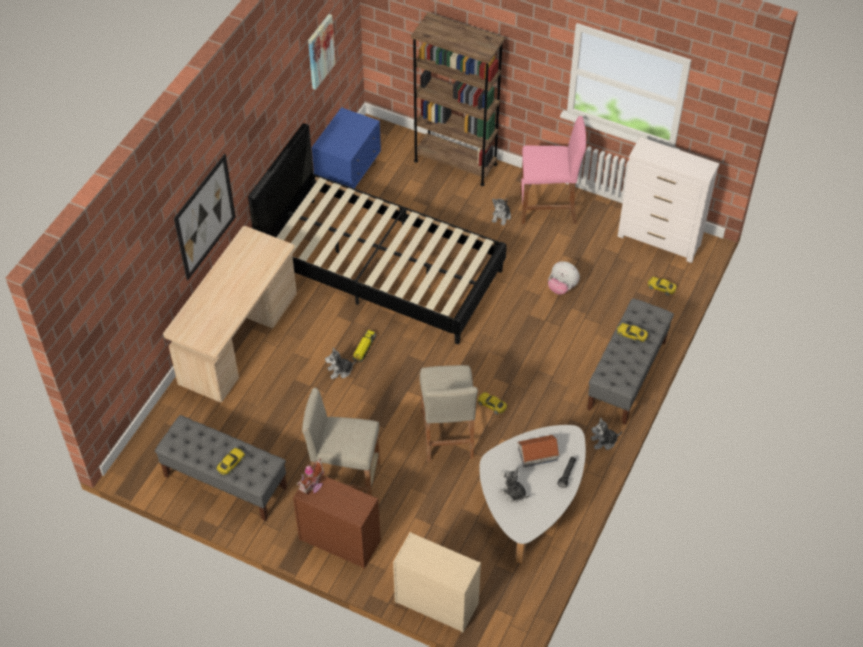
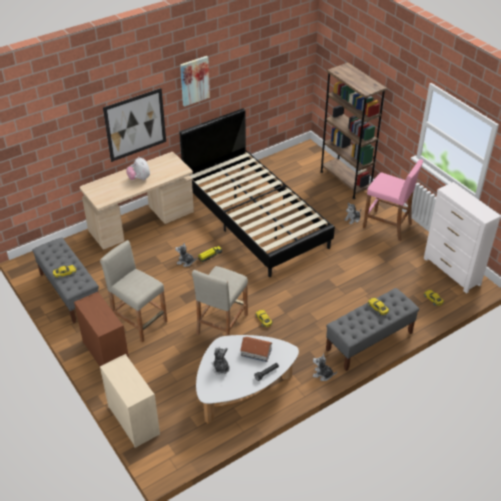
camera: 30 degrees right, 10 degrees down
(312, 486) = (90, 300): toy house -> none
(320, 51) = (269, 66): picture -> picture (194, 80)
(348, 175) = (274, 165): blue nightstand -> none
(562, 287) = (363, 272): plush toy -> plush toy (139, 178)

